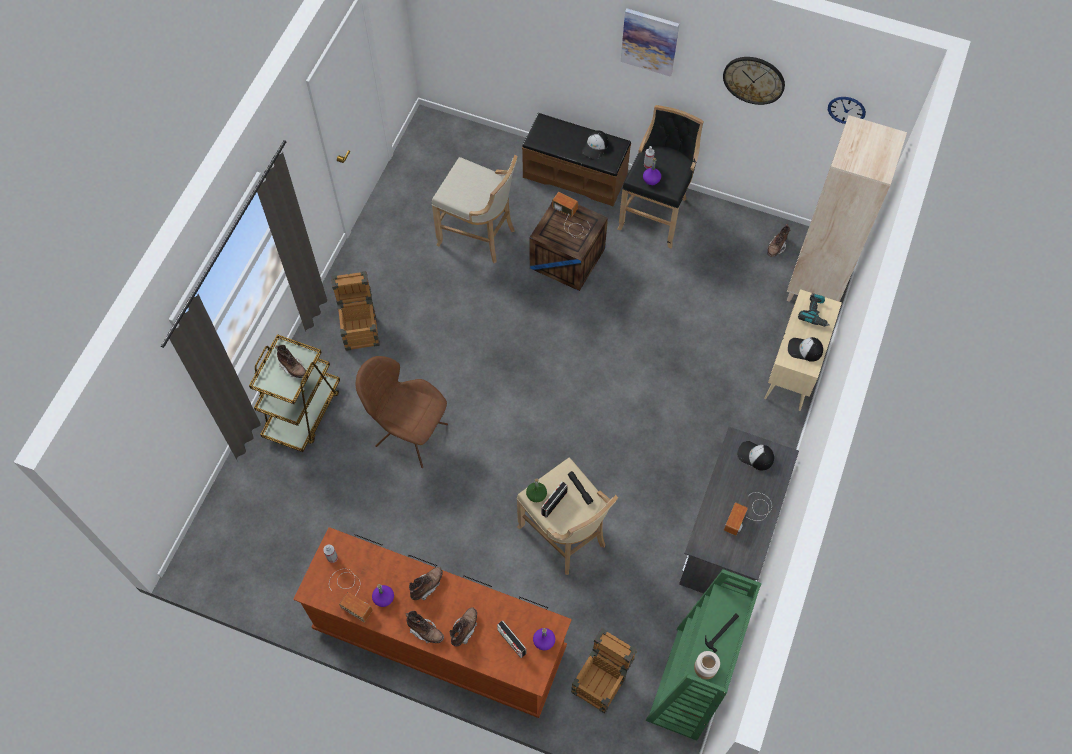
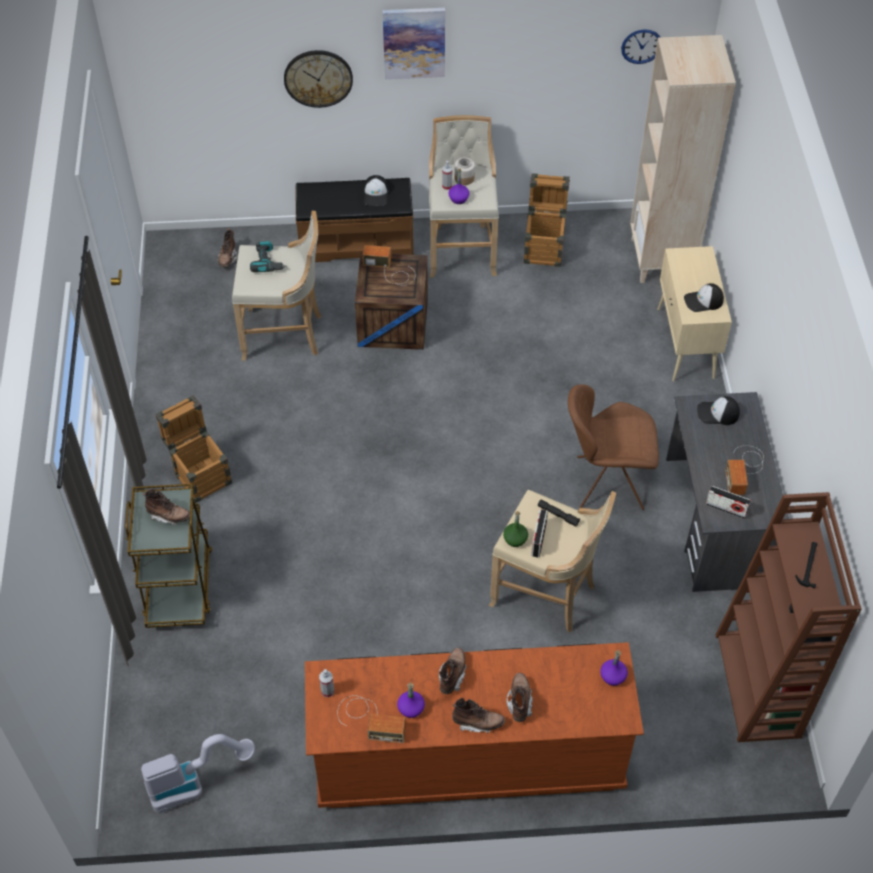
camera: 25 degrees left, 10 degrees down
(240, 570) = (194, 783): none -> vacuum cleaner
(409, 434) = (315, 559): brown chair -> brown chair (606, 482)
(511, 641) = (579, 692): radio -> radio (726, 508)
(601, 680) = (668, 722): crate -> crate (544, 247)
(656, 213) = (461, 248): black stool -> beige stool
(687, 684) = (759, 686): green bookcase -> brown bookcase
(705, 667) = (814, 607): jar -> jar (464, 178)
(754, 79) = (536, 47): wall clock -> wall clock (318, 78)
(776, 247) = (601, 238): brown boot -> brown boot (227, 258)
(815, 313) = (693, 264): power drill -> power drill (268, 262)

